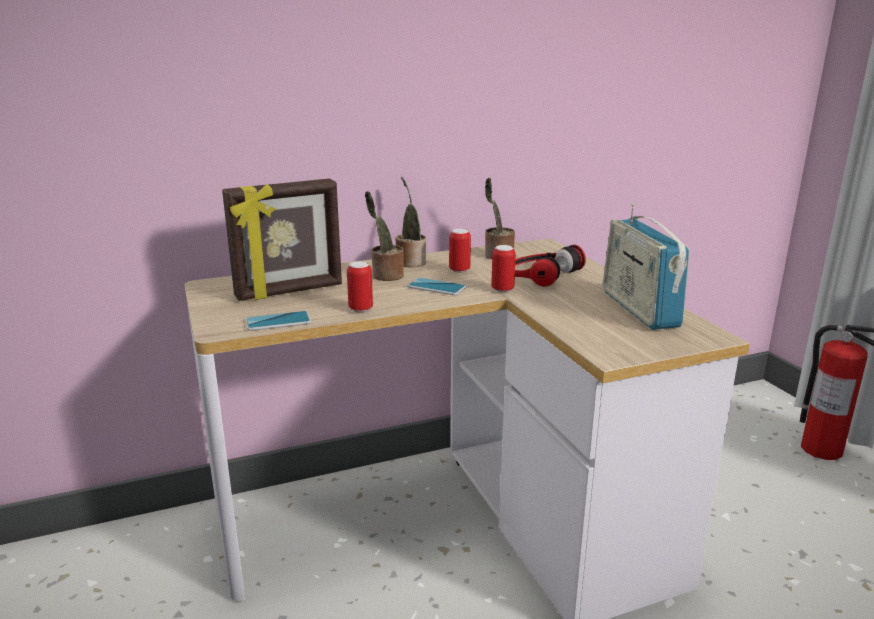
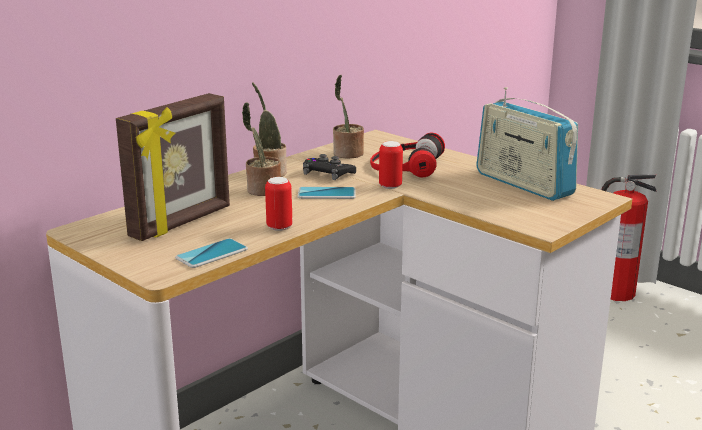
camera: 25 degrees left, 0 degrees up
(459, 270) = (328, 174): can -> black game controller

